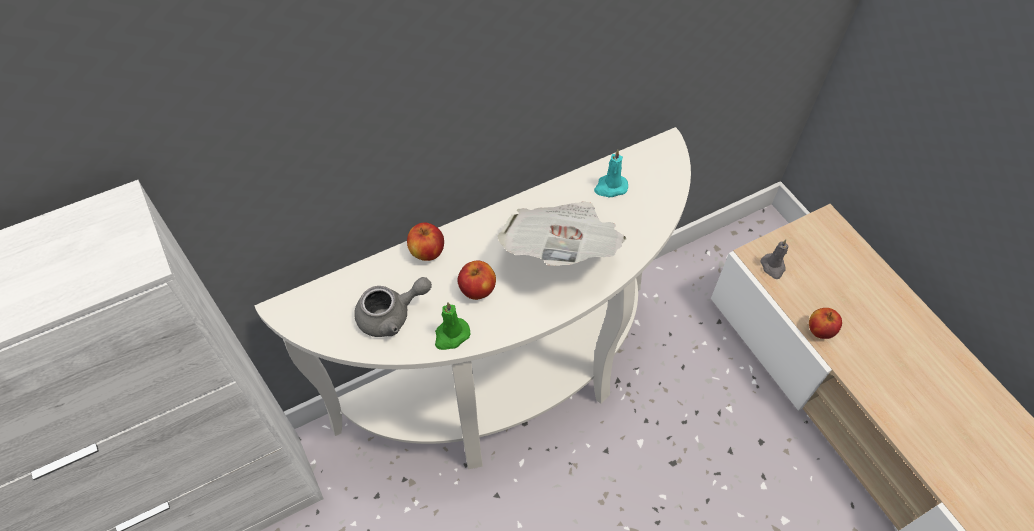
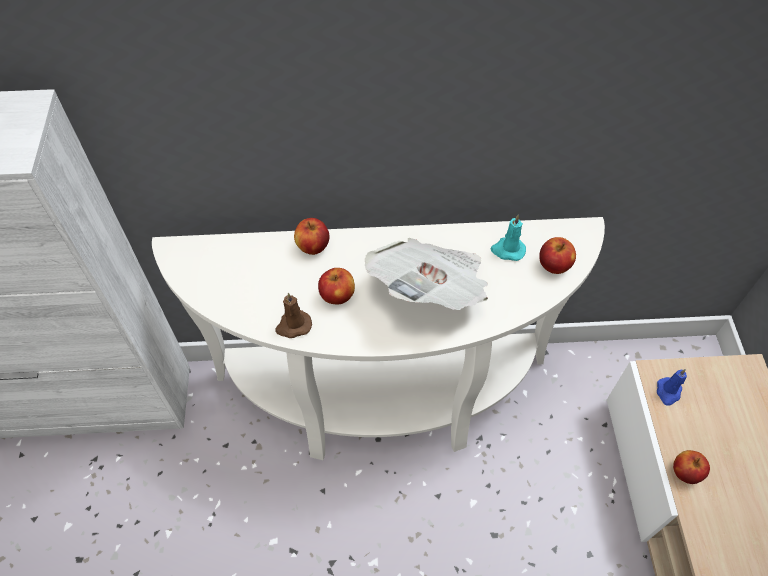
camera: 25 degrees right, 0 degrees up
(391, 315) = (254, 289): grey teapot -> none
(451, 335) = (293, 326): green candle -> brown candle
(657, 186) = (554, 265): none -> apple
(773, 267) = (668, 392): grey candle -> blue candle

